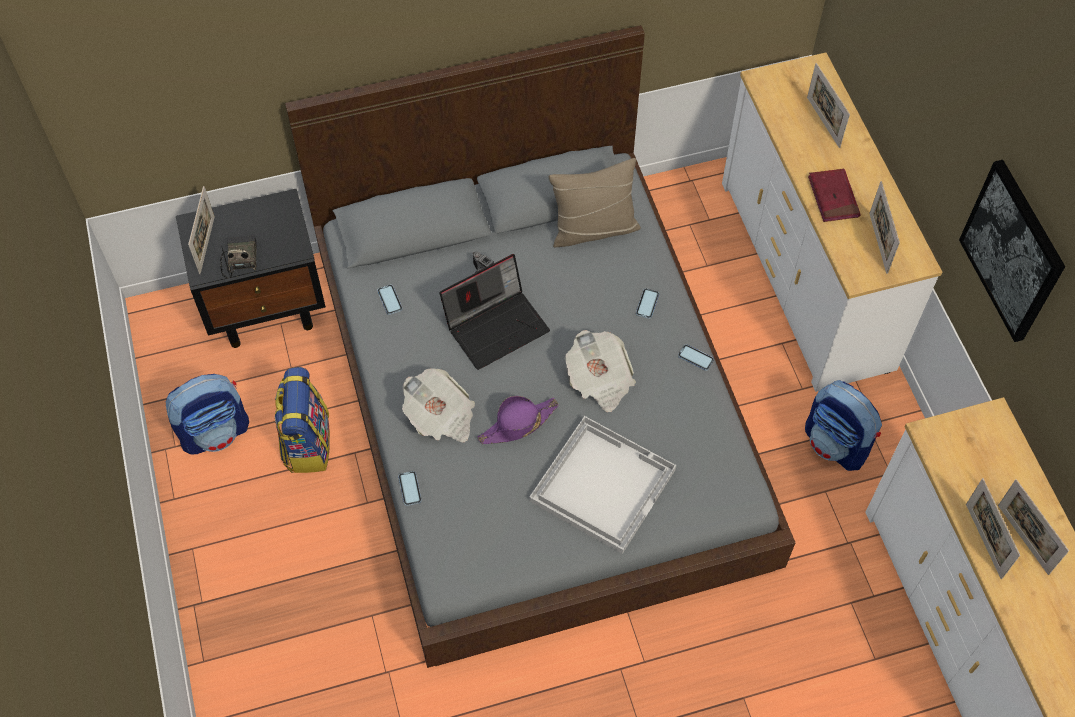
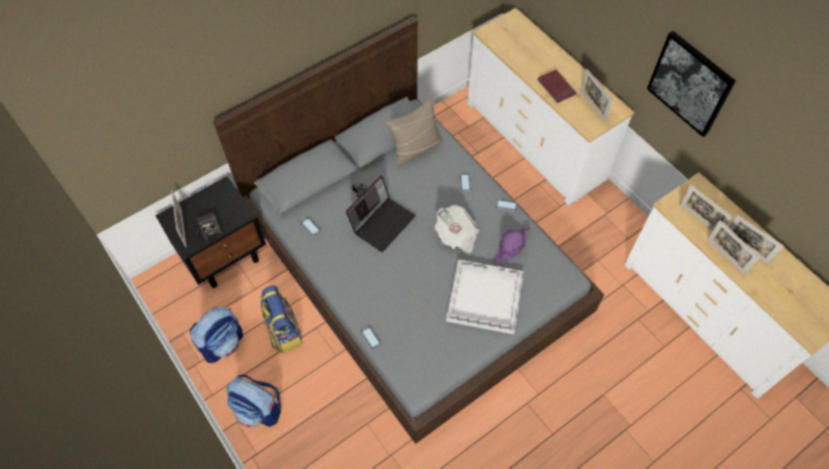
camera: 20 degrees left, 0 degrees up
(440, 417) = (371, 288): newspaper -> none
(518, 424) = (420, 277): purple hat -> purple hat (511, 246)
(823, 122) = (531, 47): picture frame -> picture frame (699, 219)
(836, 444) = (592, 231): backpack -> backpack (259, 409)

